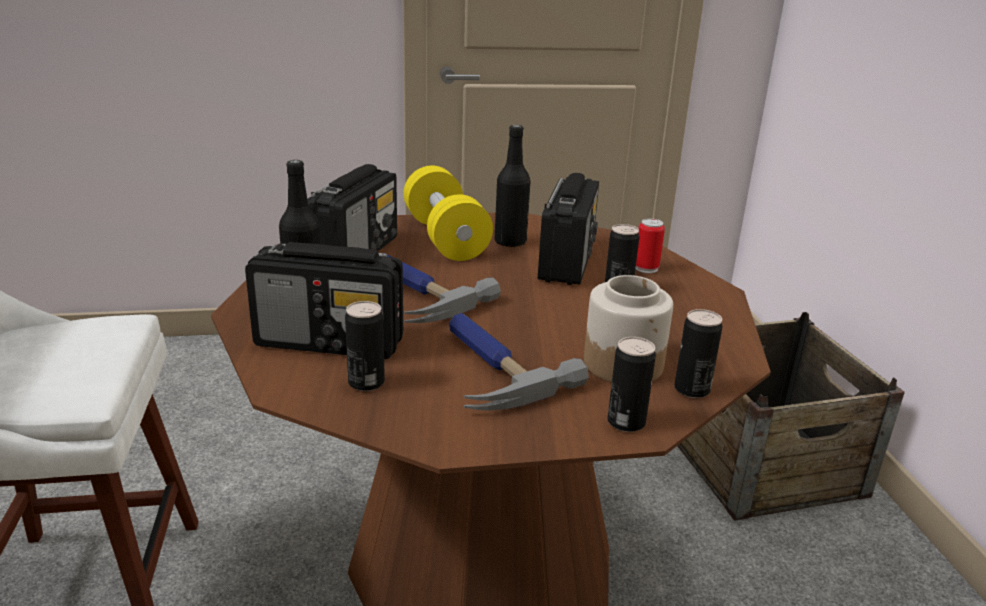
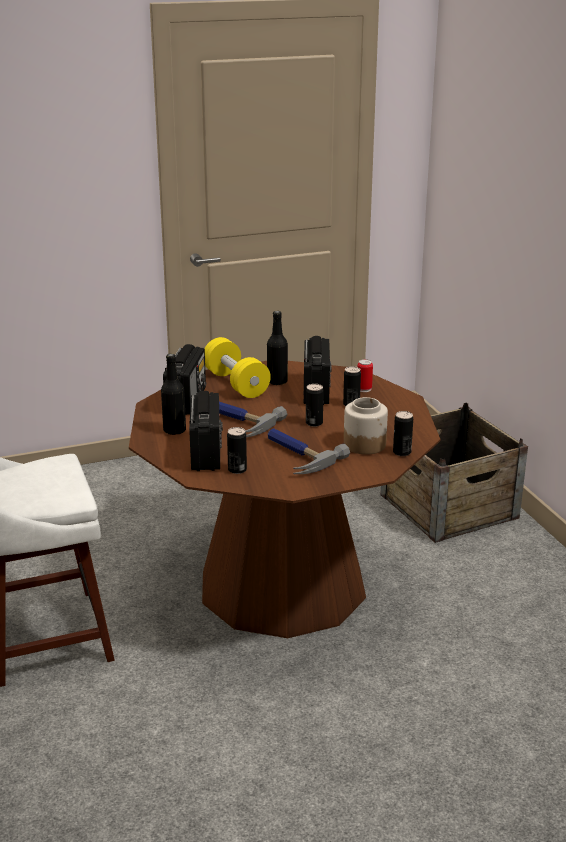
camera: 10 degrees left, 0 degrees up
(331, 342) = (206, 452): radio -> radio turned 90 degrees counterclockwise
(626, 422) = (373, 471): can -> can (314, 423)

